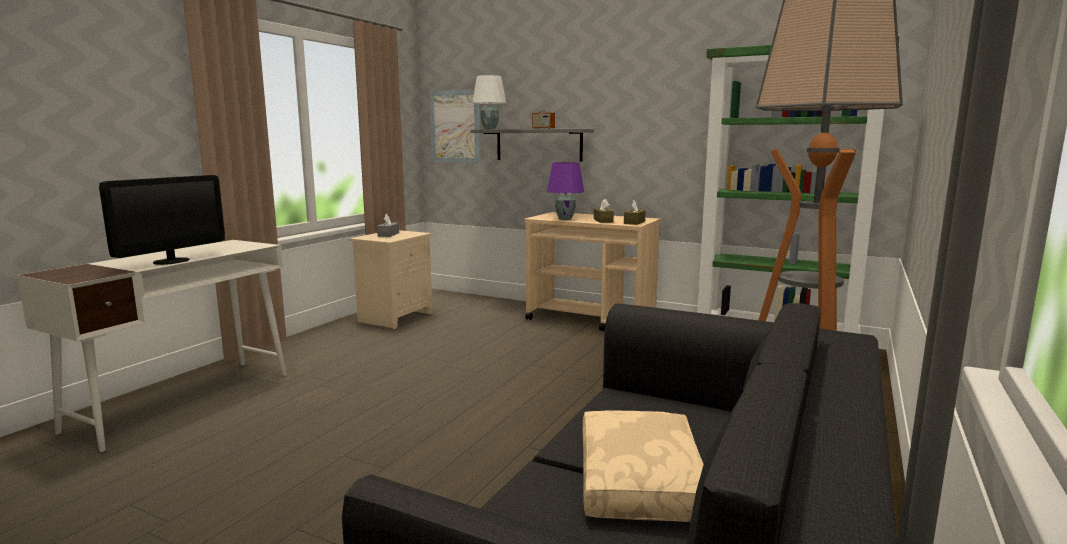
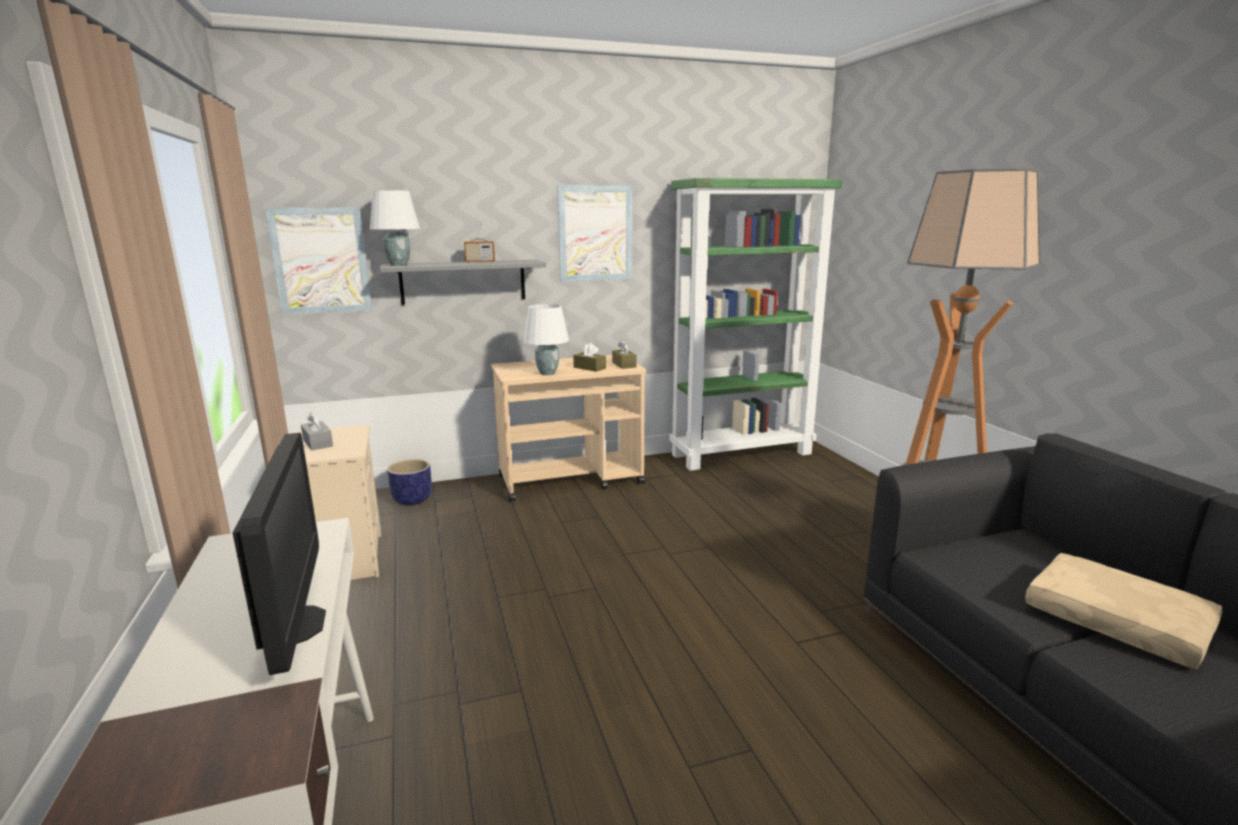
camera: 45 degrees left, 5 degrees up
(479, 303) = (412, 499): none -> planter
(565, 219) = (547, 373): purple table lamp -> white table lamp
(644, 107) = (595, 233): none -> picture

